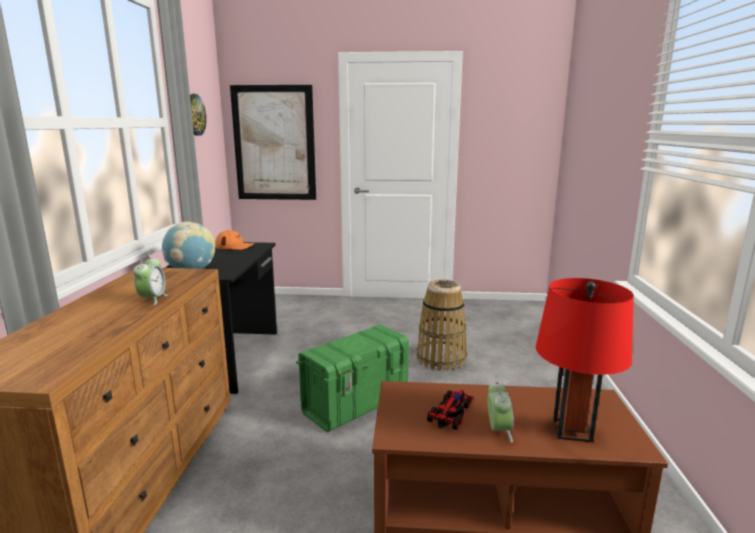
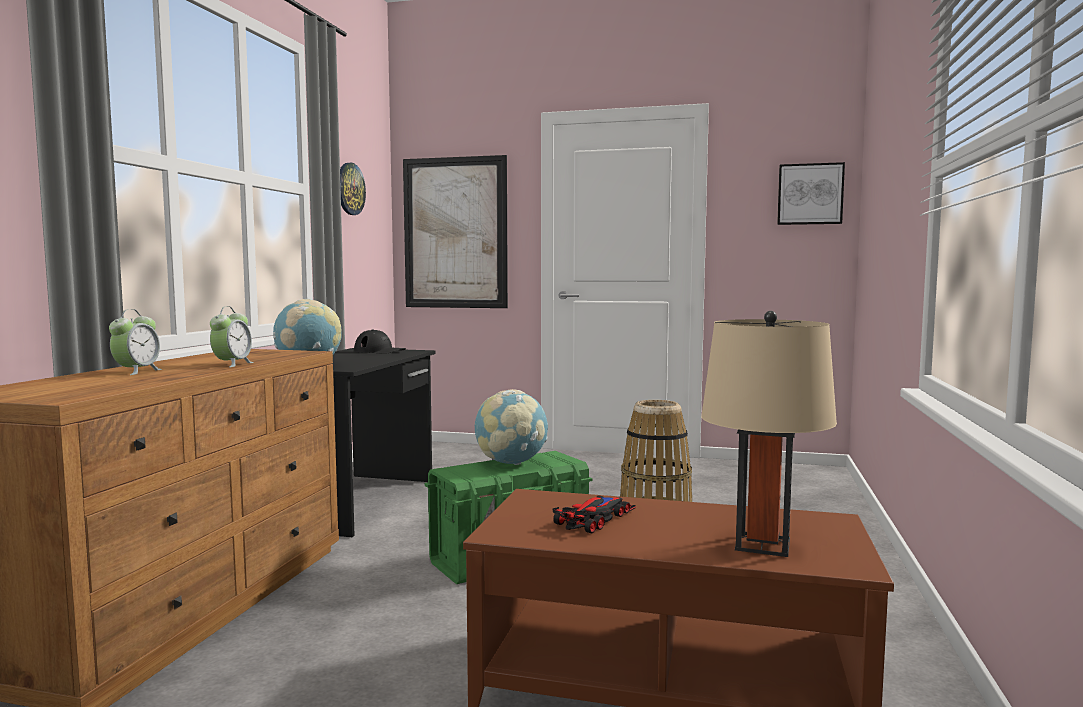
camera: 10 degrees right, 10 degrees down
(234, 246) = (380, 351): orange cap -> black cap
(355, 341) = (511, 463): none -> globe
(498, 431) = (651, 538): alarm clock -> alarm clock (137, 371)
(530, 120) = (810, 194): none -> picture
(572, 430) = (763, 545): red table lamp -> beige table lamp

